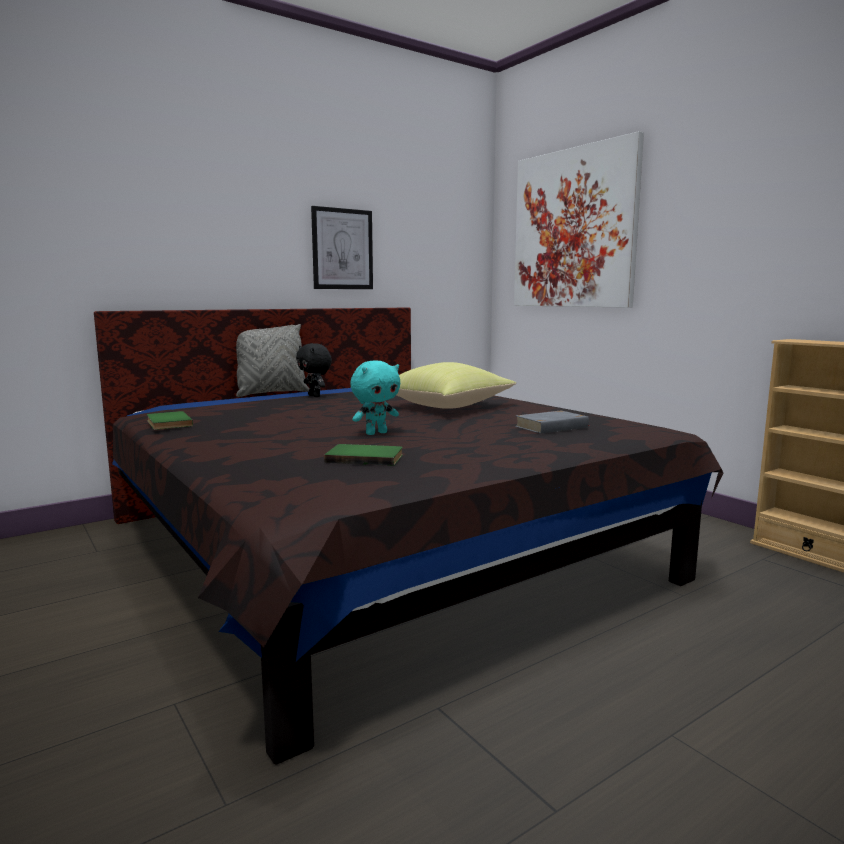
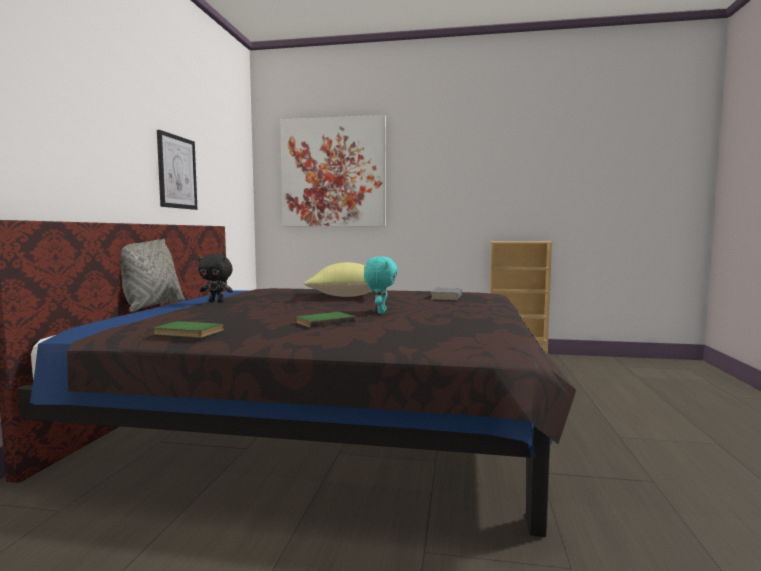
camera: 45 degrees left, 5 degrees down
(365, 458) = (439, 322): green book -> green book (324, 322)

